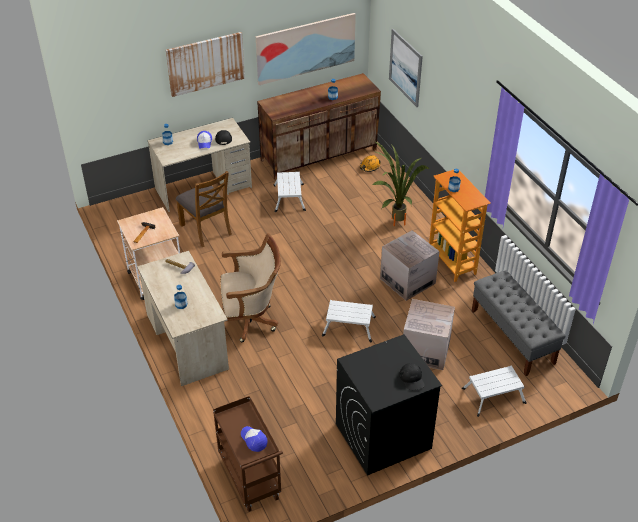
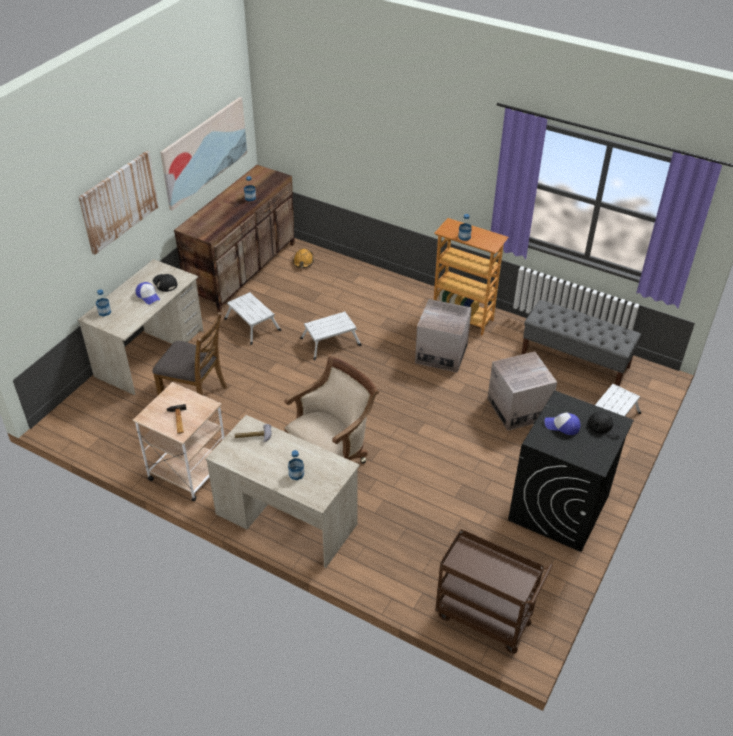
camera: 35 degrees left, 0 degrees up
(253, 440) = (503, 571): cap -> cap (562, 426)
(349, 326) = (430, 421): white step ladder -> white step ladder (331, 341)
(393, 221) = (375, 304): potted plant -> none
(405, 67) = (326, 137): picture -> none

